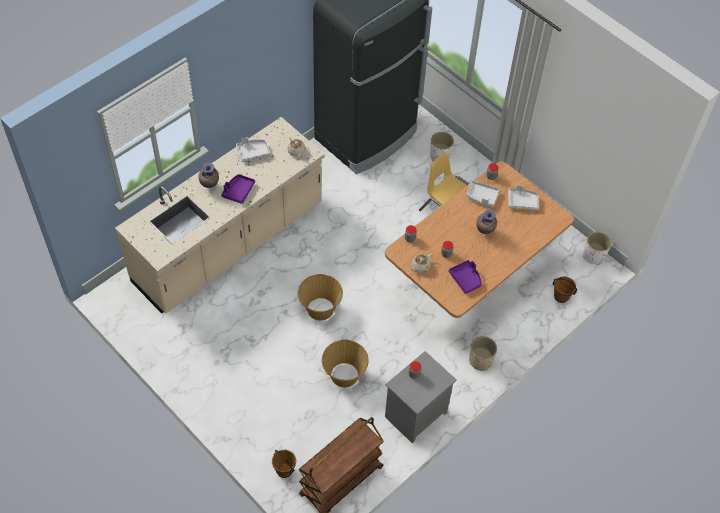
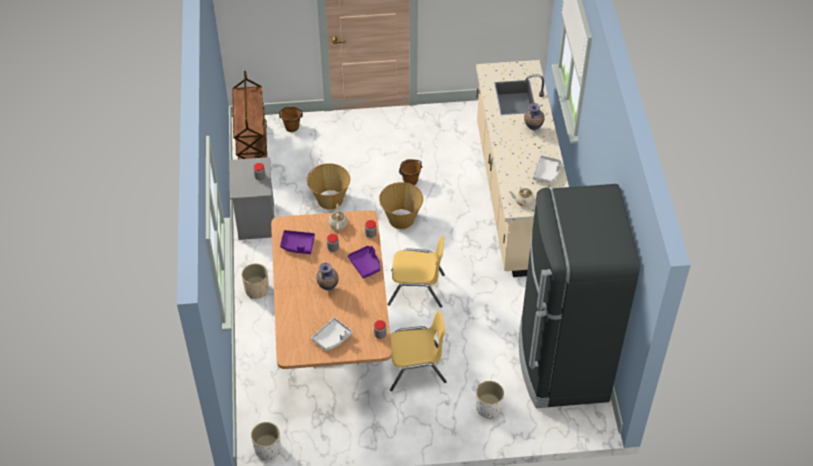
camera: 130 degrees right, 5 degrees down
(238, 191) = (512, 143): purple tray -> purple tray (365, 264)
(381, 254) = (416, 289): none -> yellow chair
(482, 197) = (365, 312): grey tray -> none
(561, 297) = (254, 389): brown bucket -> brown bucket (410, 181)

